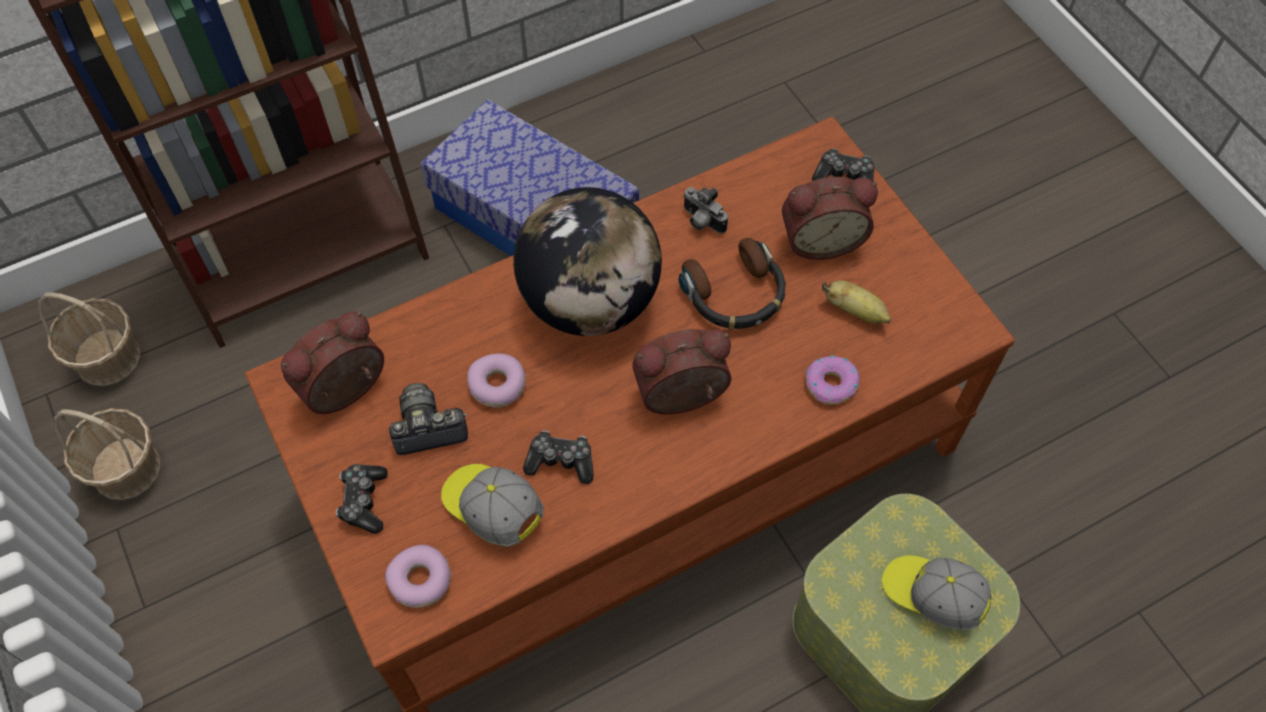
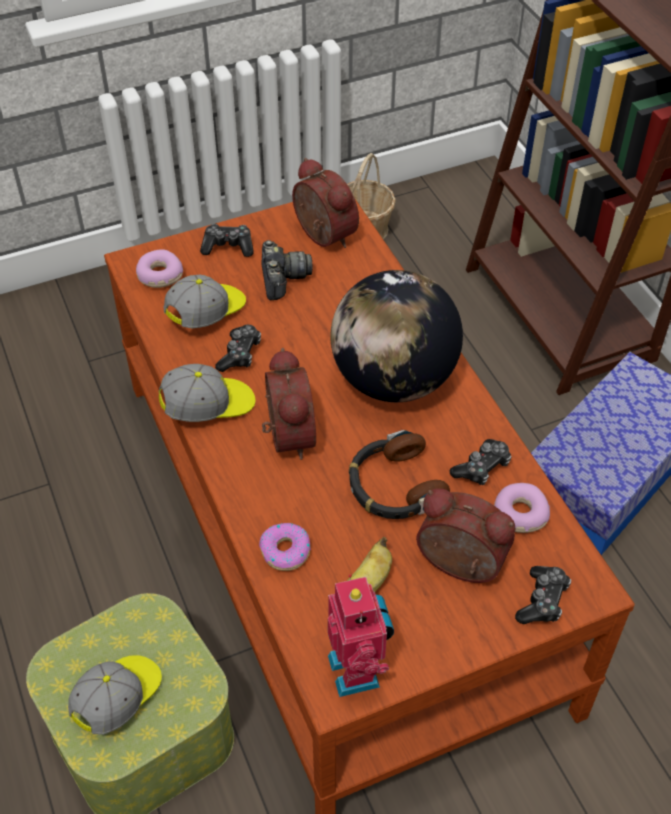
camera: 95 degrees right, 10 degrees down
(107, 357) = (458, 213): basket -> none
(497, 385) = (316, 319): donut -> donut (519, 514)
(647, 484) = (208, 407): none -> cap
(701, 222) = (482, 468): camera -> game controller
(820, 239) = (459, 566): alarm clock -> alarm clock turned 120 degrees clockwise
(947, 313) = (358, 670): none -> toy robot

